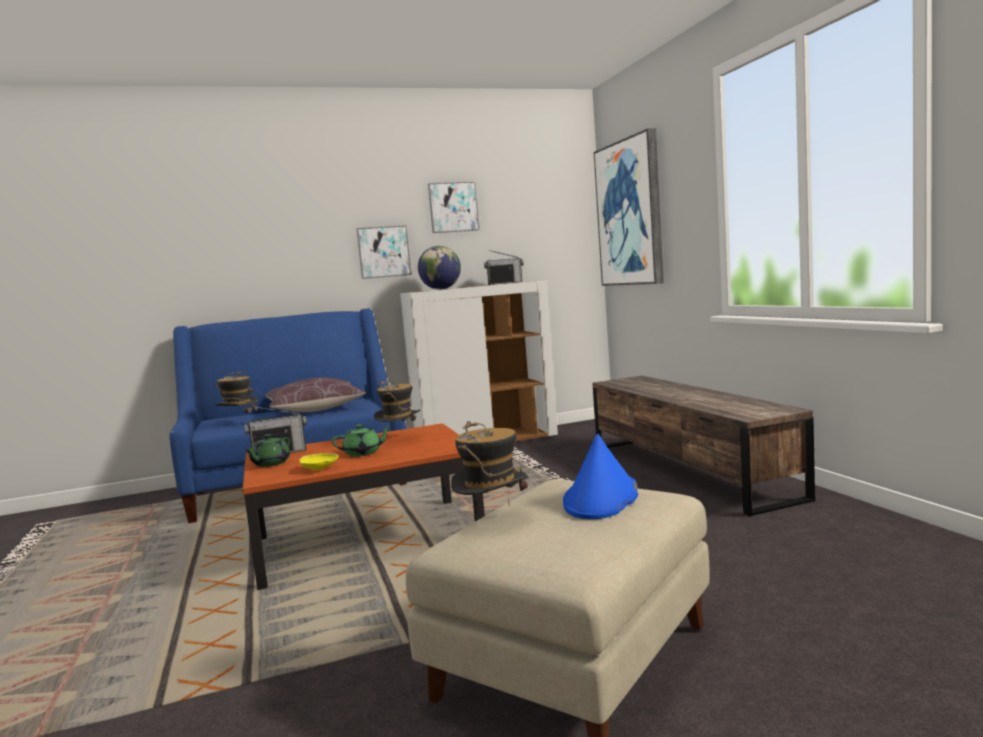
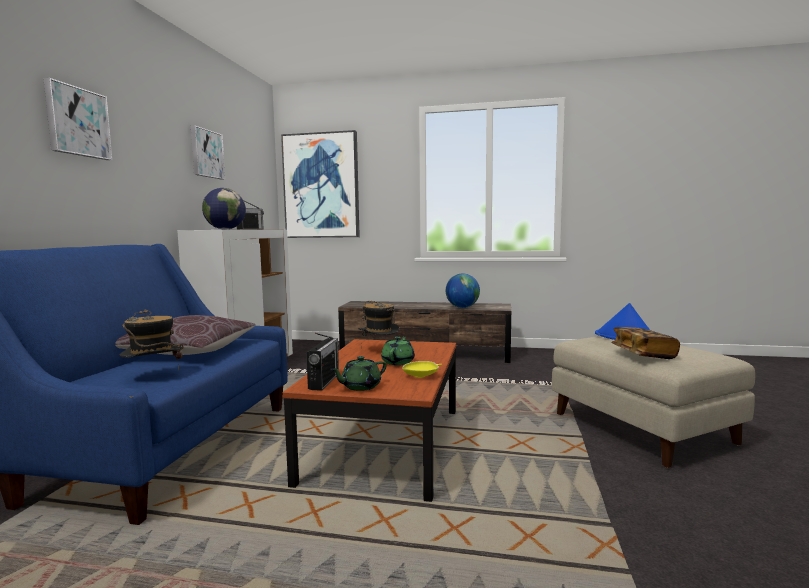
camera: 60 degrees left, 0 degrees up
(270, 463) = (360, 386): green teapot -> green teapot turned 90 degrees clockwise
(383, 252) = (160, 185): picture -> picture (77, 122)
(493, 520) = (643, 354): hat -> book
(707, 405) = (462, 307): none -> globe

